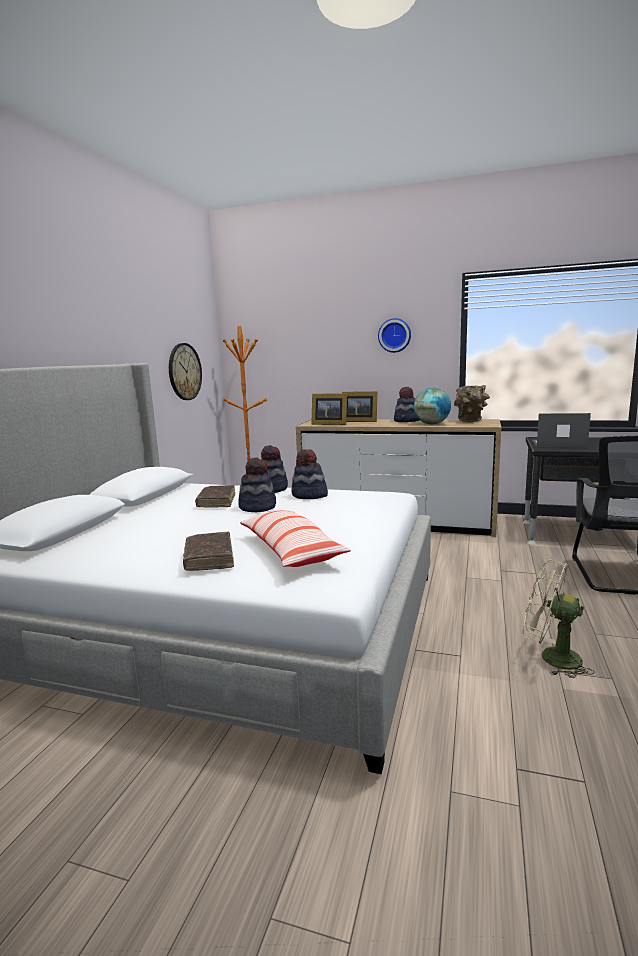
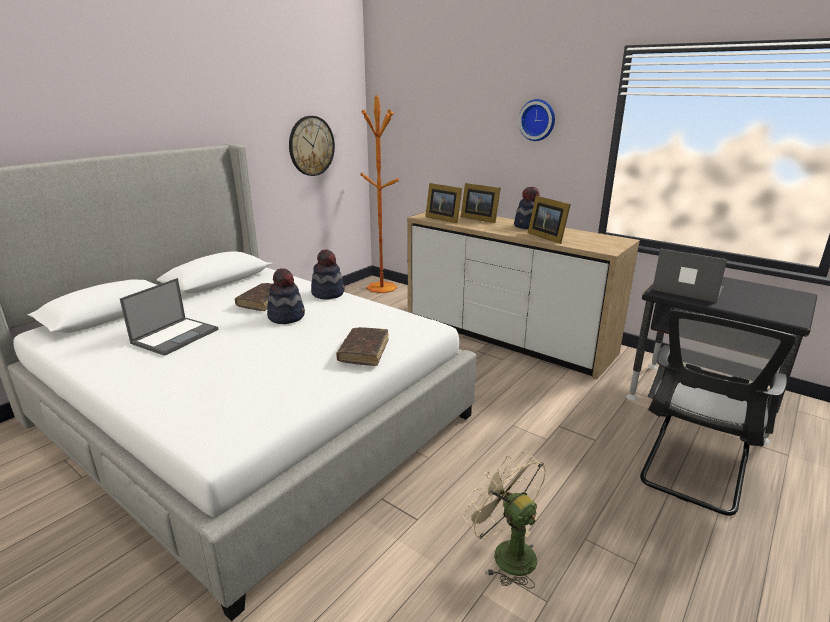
camera: 20 degrees right, 10 degrees up
(166, 534) = (176, 336): none -> laptop
(209, 558) = (170, 376): brown book -> brown book (364, 352)
(290, 550) = (240, 384): pillow -> none
(309, 495) = (349, 310): hat -> none
(432, 424) = (547, 237): globe -> picture frame
(471, 421) = (598, 239): brown vase -> none

